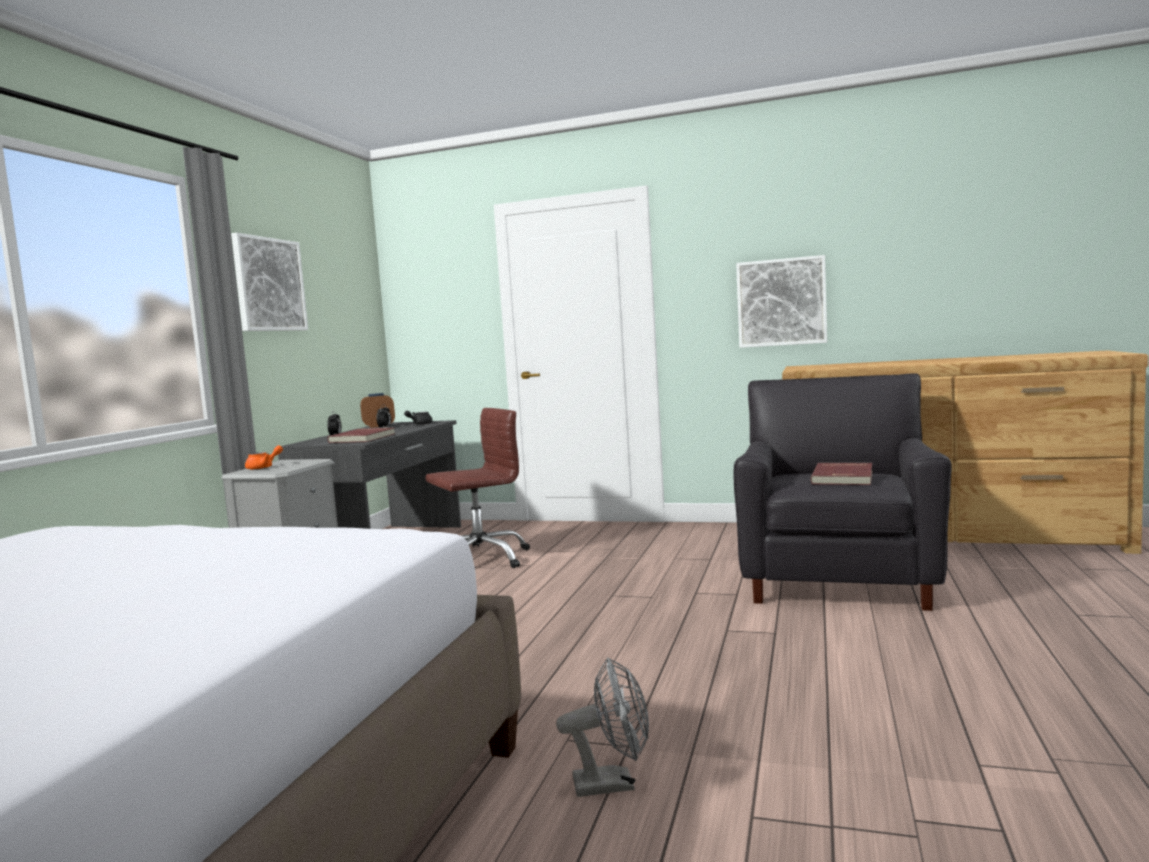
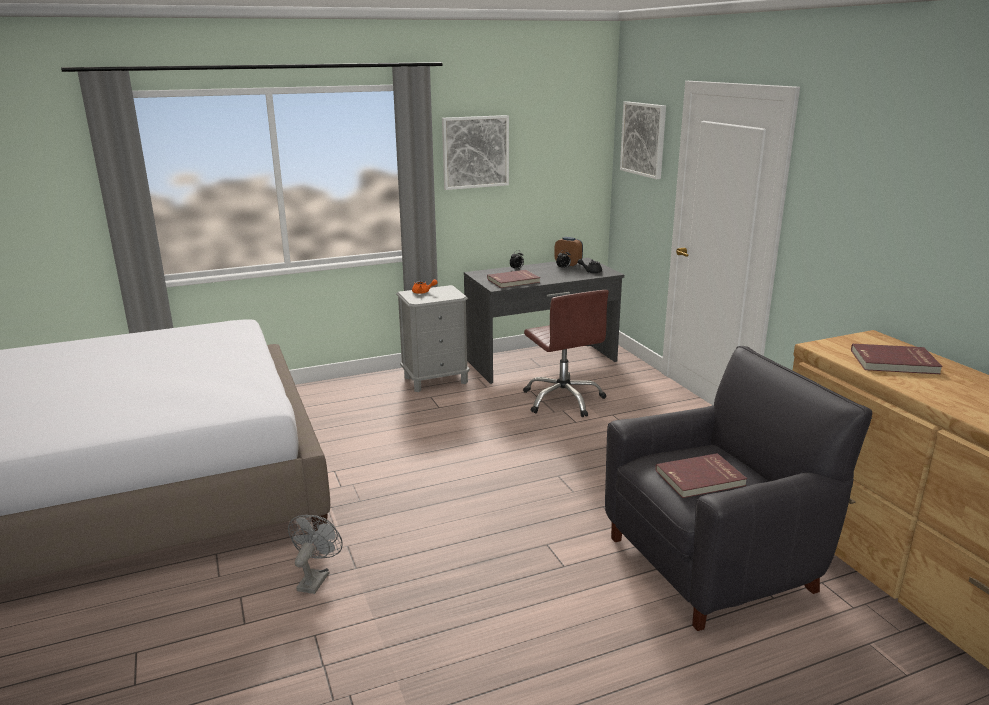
camera: 50 degrees right, 15 degrees up
(480, 559) = (563, 400): brown office chair -> brown office chair turned 45 degrees clockwise
(613, 783) = (315, 578): grey fan -> grey fan turned 120 degrees counterclockwise
(781, 302) = (887, 256): picture -> picture (643, 139)
(854, 365) = (894, 362): none -> red book

